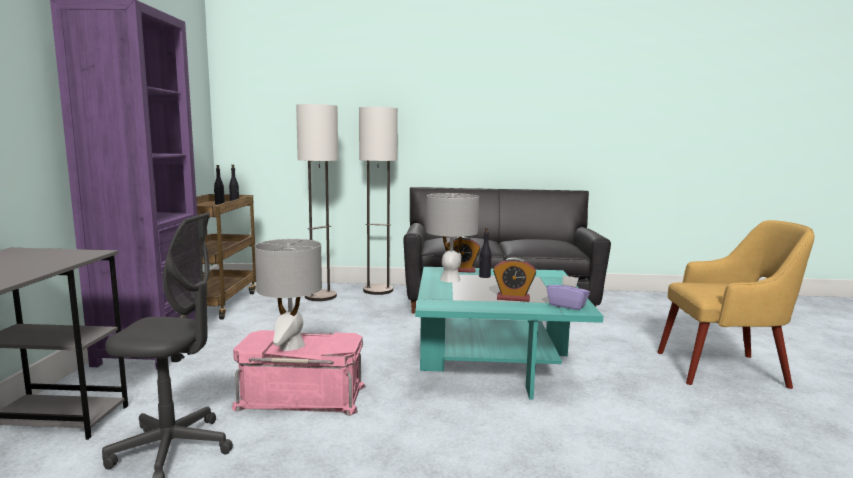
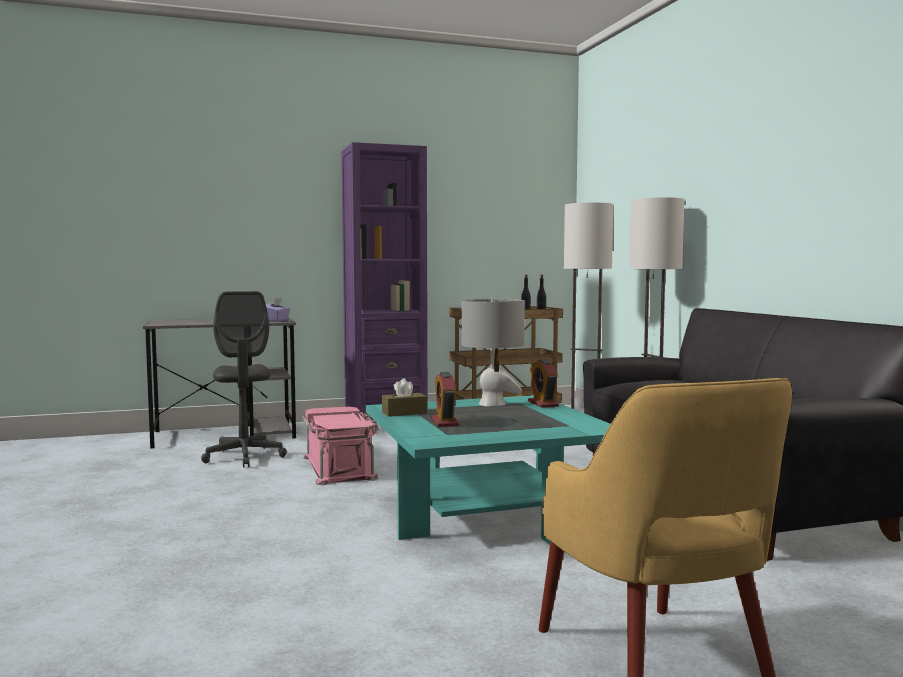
camera: 70 degrees right, 5 degrees down
(291, 346) = (332, 417): grey table lamp -> none
(467, 303) = (404, 413): none -> brown tissue box
(484, 276) = (527, 411): black bottle -> none
(567, 305) = (440, 437): purple tissue box -> purple tissue box (276, 321)

